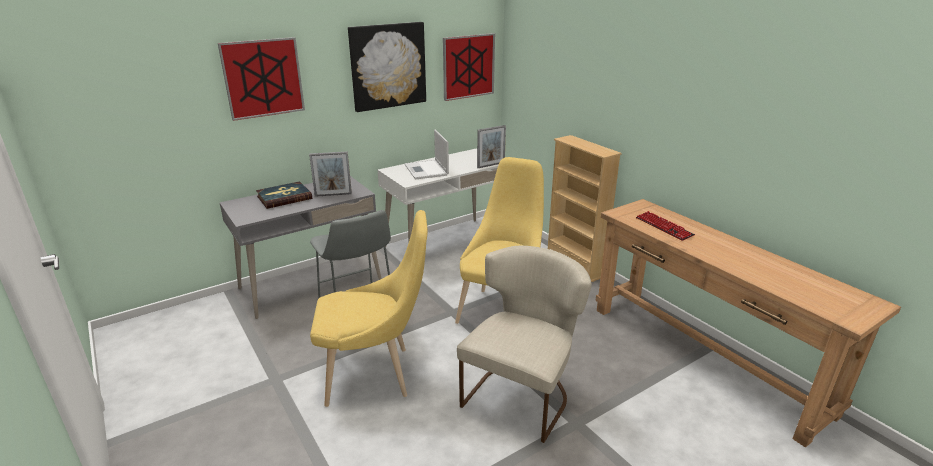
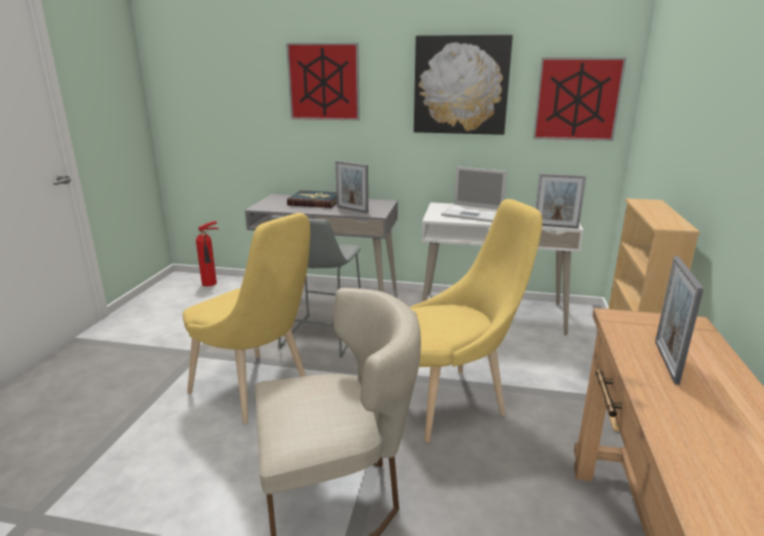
camera: 45 degrees right, 5 degrees down
(168, 321) = (211, 283): none -> fire extinguisher
(426, 170) = (474, 213): laptop -> laptop turned 90 degrees counterclockwise
(664, 227) = (666, 362): keyboard -> picture frame

